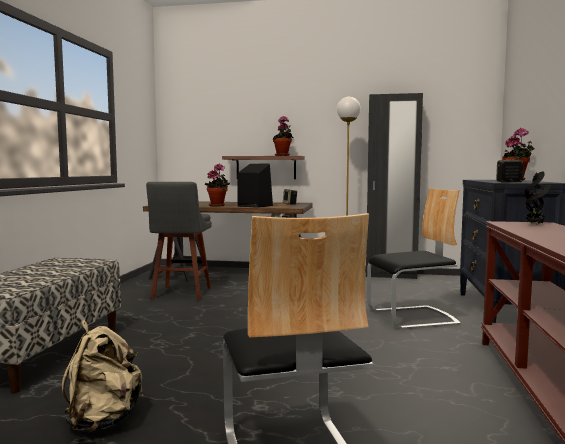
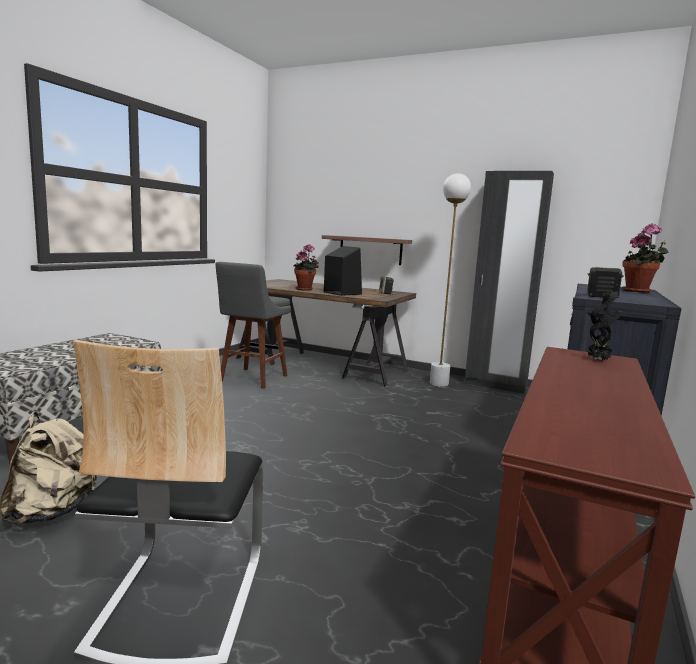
camera: 15 degrees right, 5 degrees up
(283, 155) = (386, 238): potted plant -> none
(413, 318) = (472, 445): chair -> none

